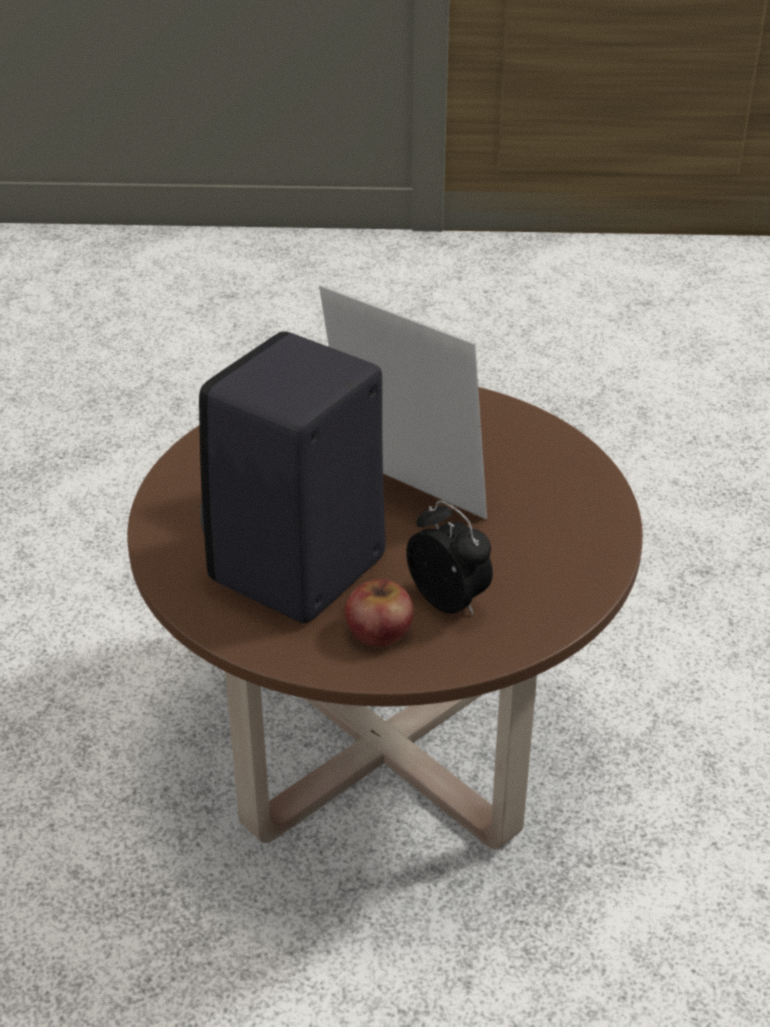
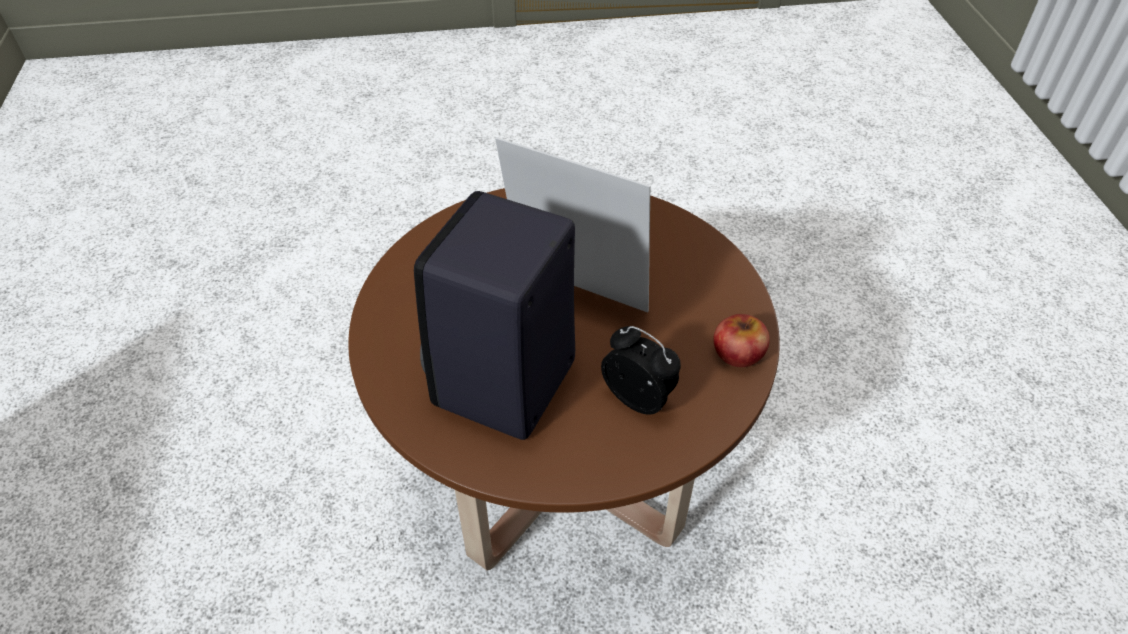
camera: 10 degrees left, 10 degrees up
(379, 631) = (588, 437): apple -> apple (738, 352)

